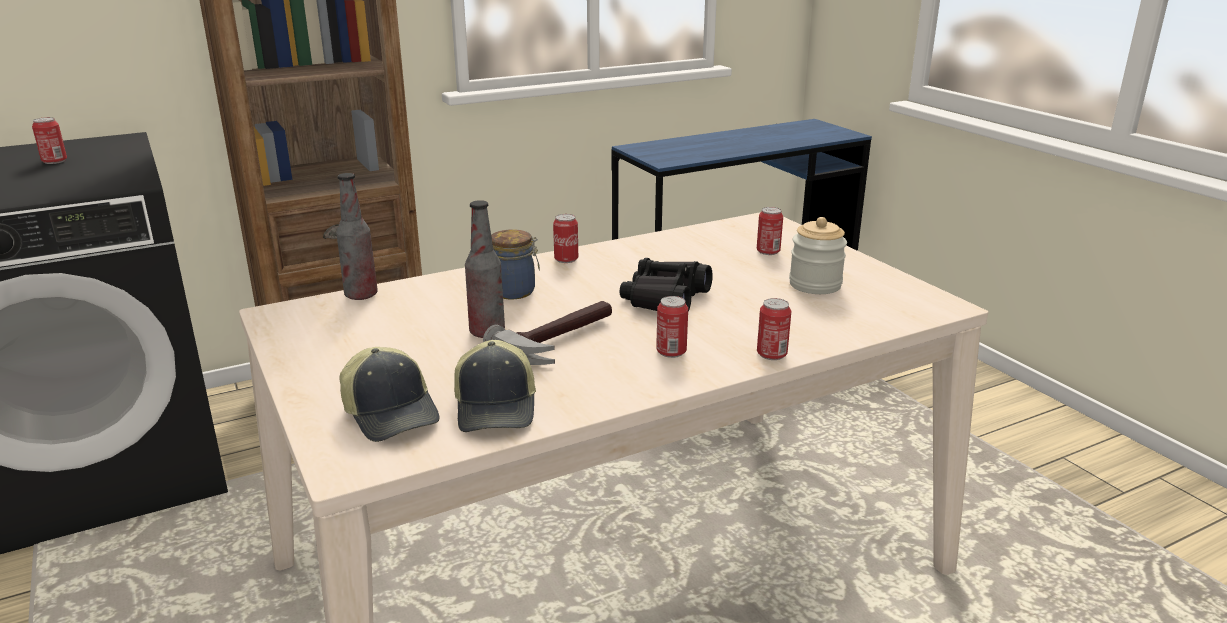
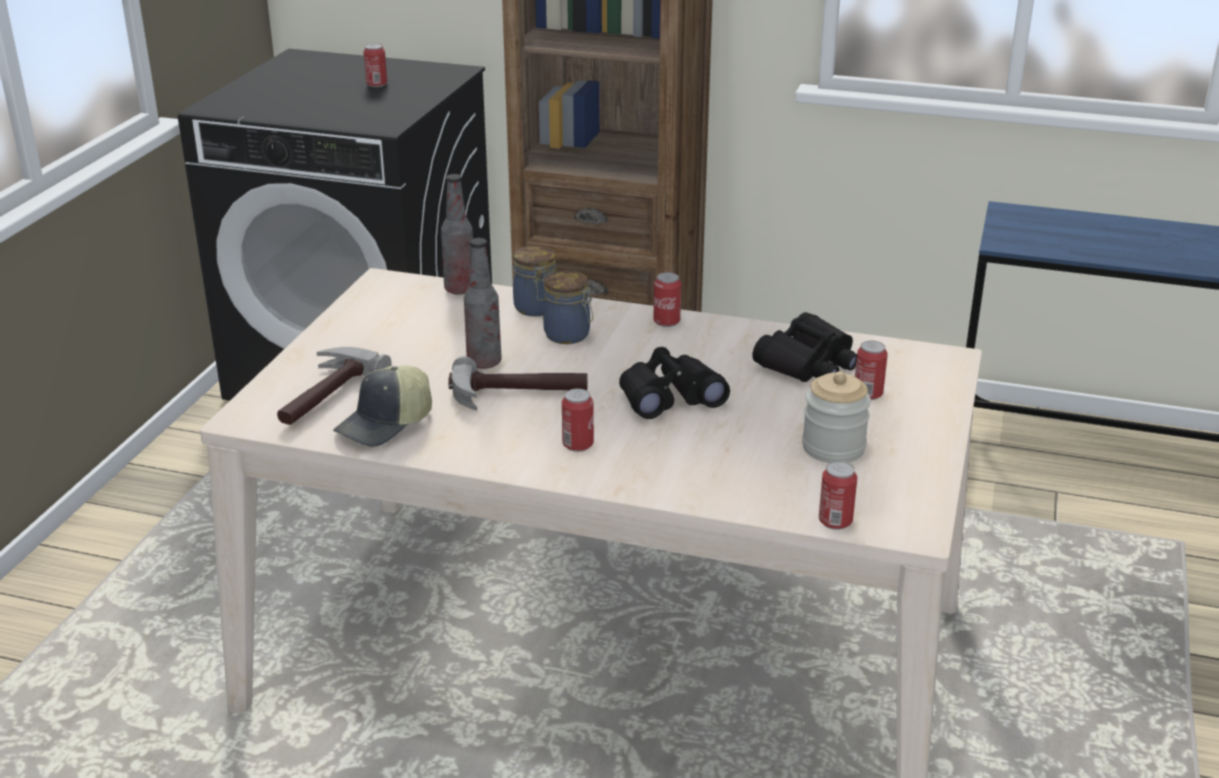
camera: 45 degrees right, 5 degrees up
(392, 413) = (324, 395): cap -> hammer
(454, 285) = (536, 309): none -> jar
(702, 249) = (808, 363): none -> black binoculars
(771, 354) = (648, 487): can -> can (835, 521)

